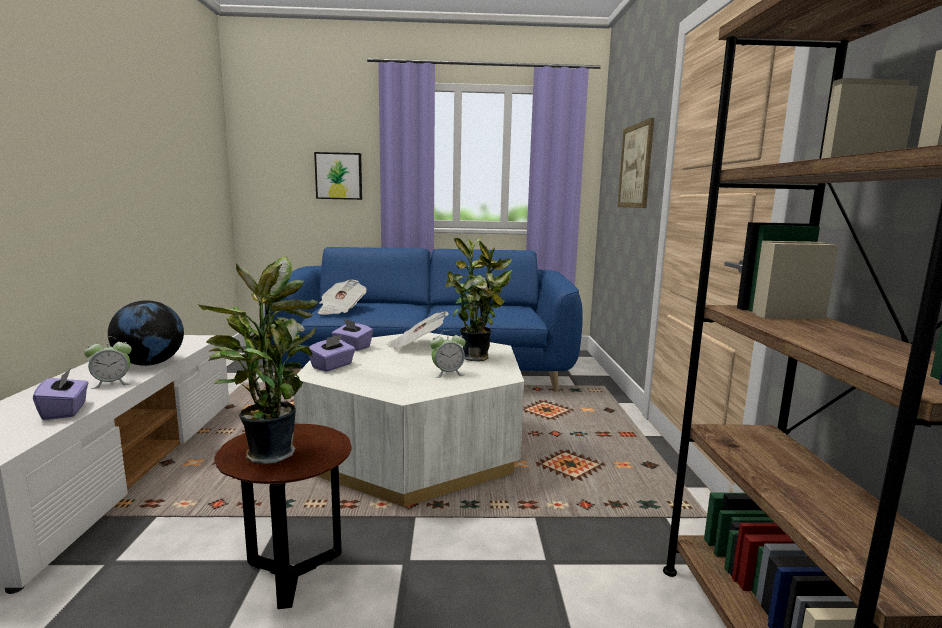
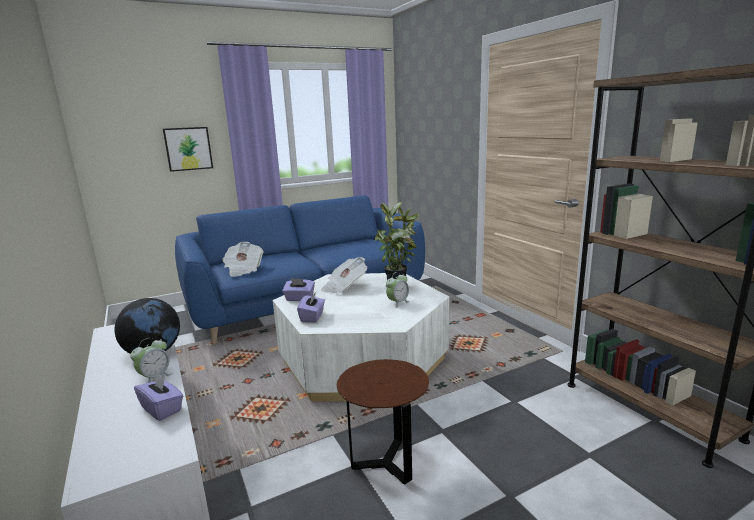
camera: 25 degrees left, 5 degrees up
(270, 452) = (378, 385): potted plant -> none
(635, 166) = (442, 129): picture -> none

